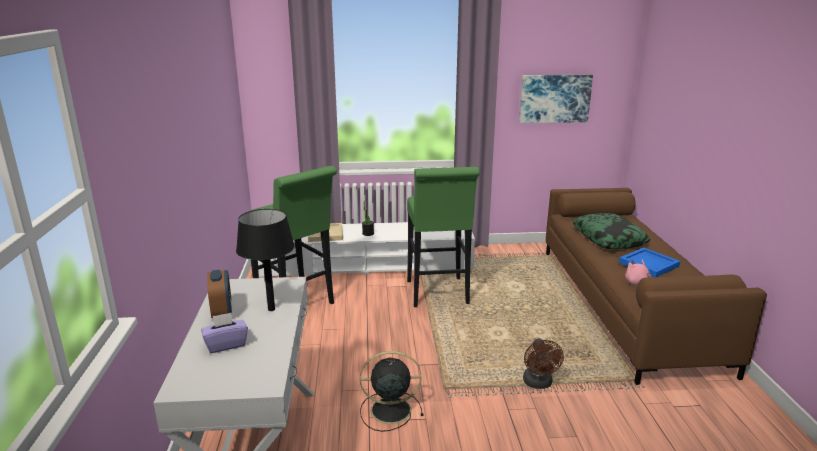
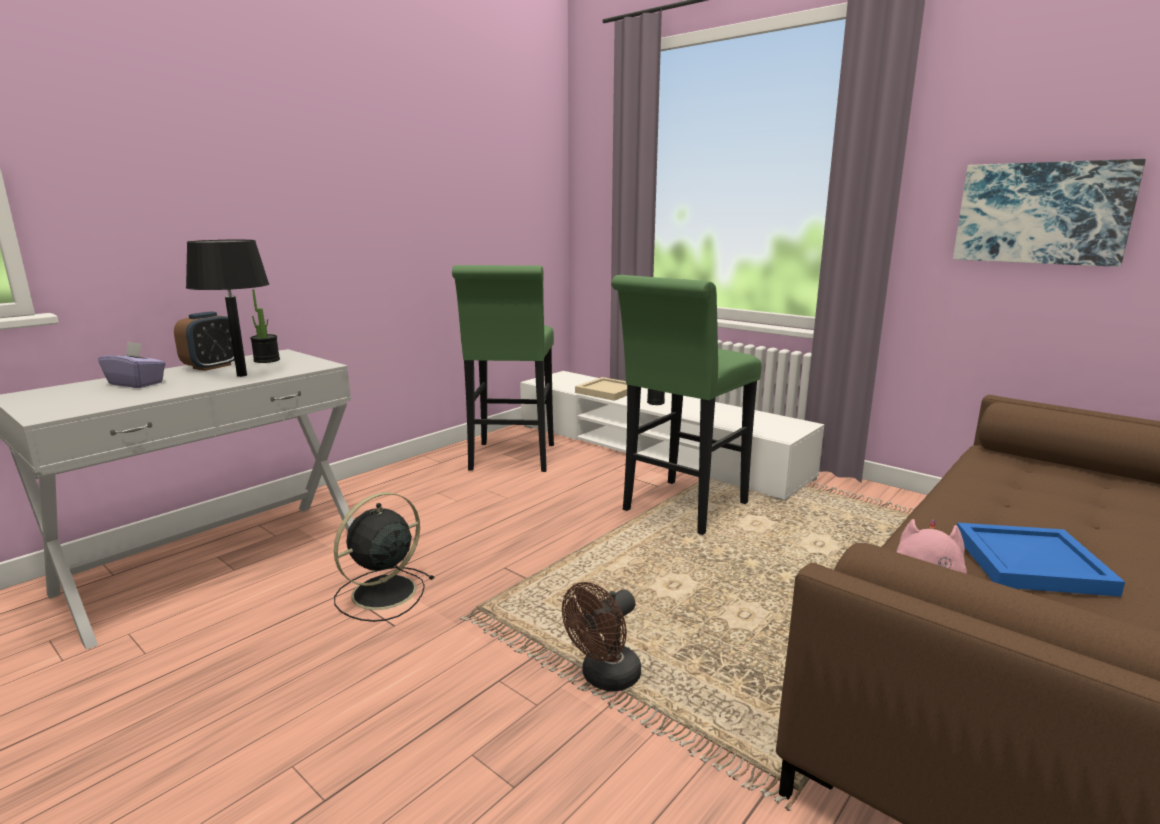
camera: 45 degrees right, 5 degrees down
(240, 293) = (267, 360): none -> potted plant
(389, 410) = (381, 593): black fan -> black fan turned 90 degrees counterclockwise
(609, 238) = (1021, 500): pillow -> none

